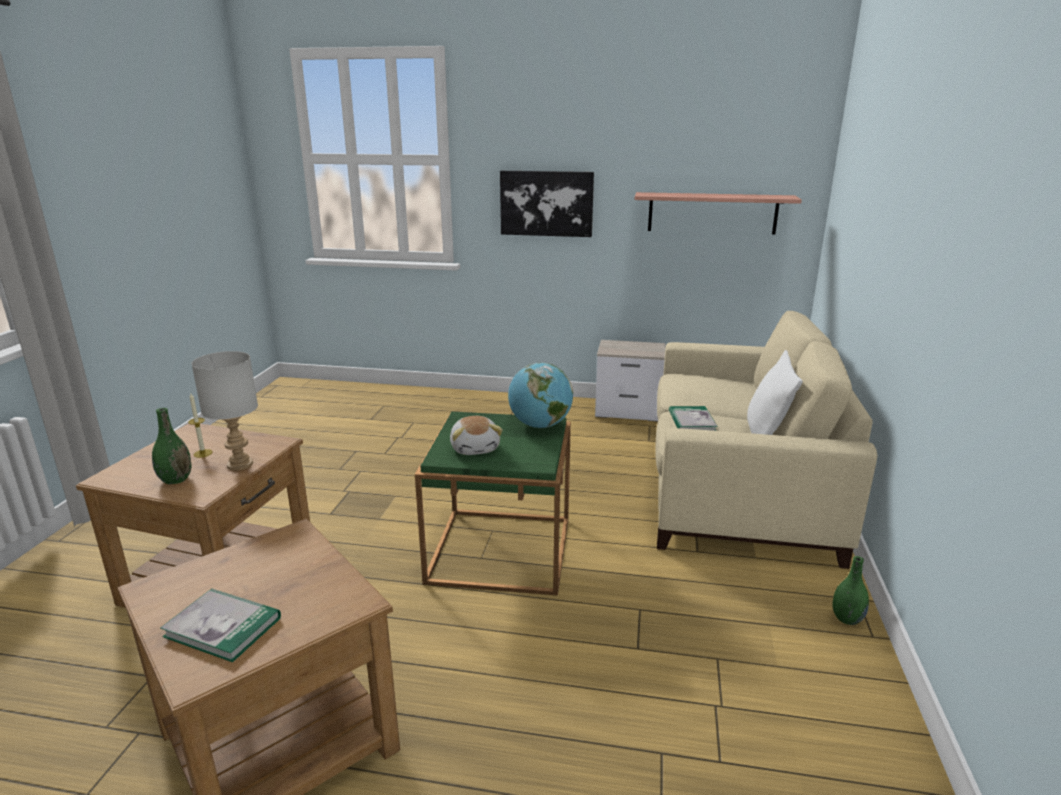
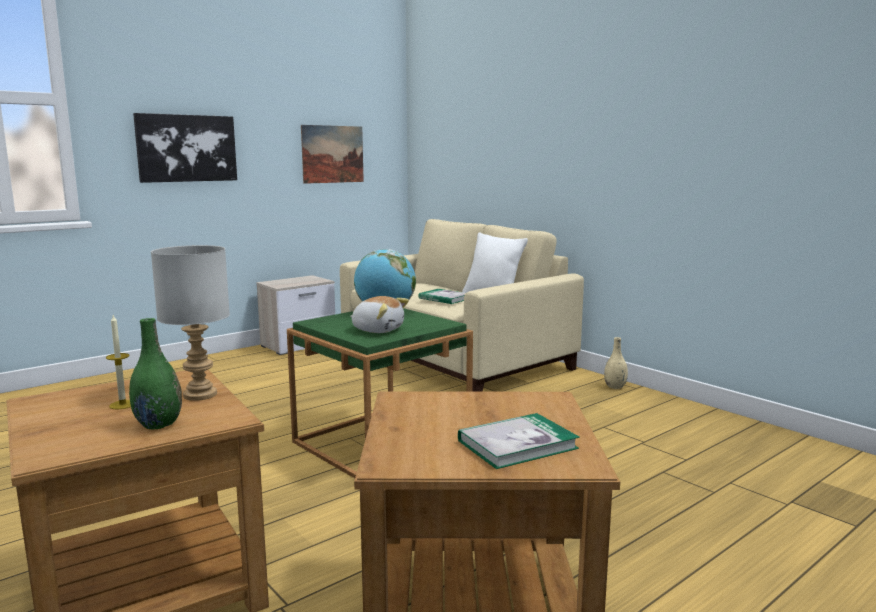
camera: 50 degrees left, 10 degrees down
(712, 213) = (332, 154): shelf -> picture
(847, 619) = (615, 387): green vase -> beige vase

